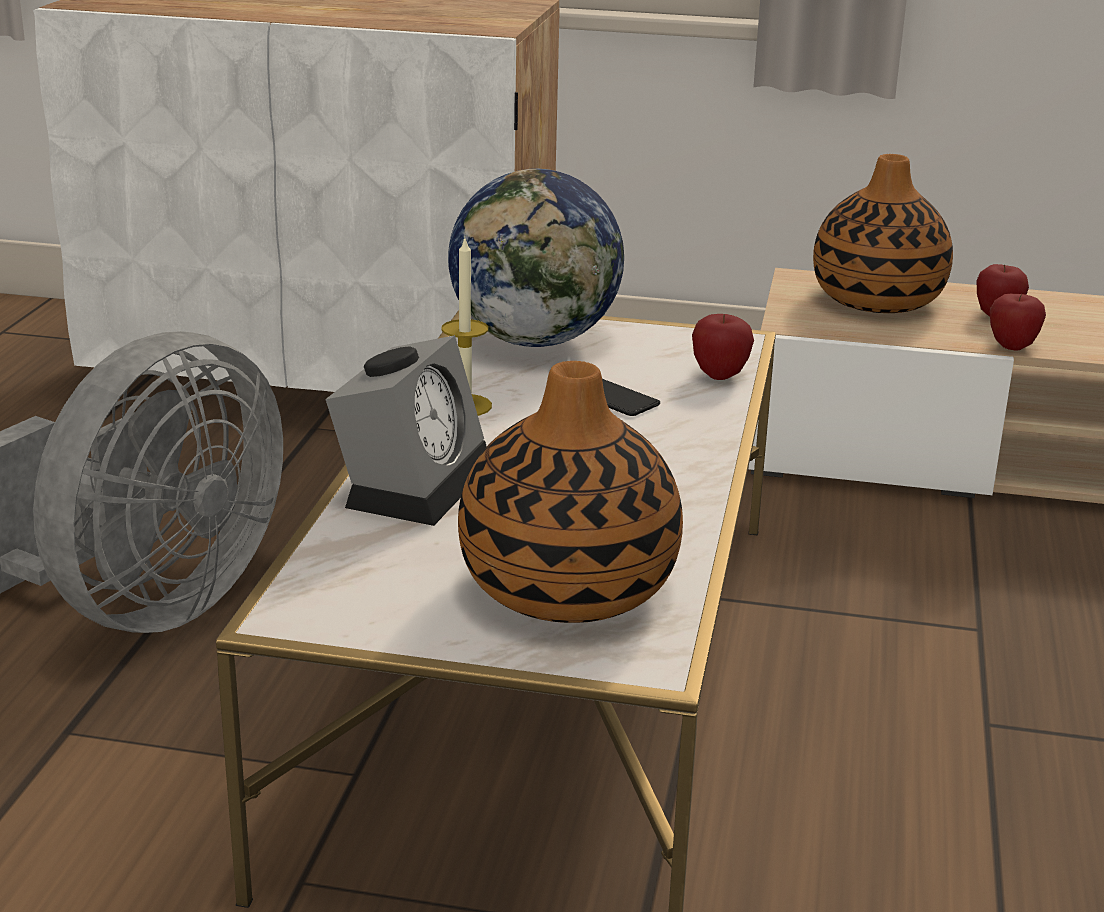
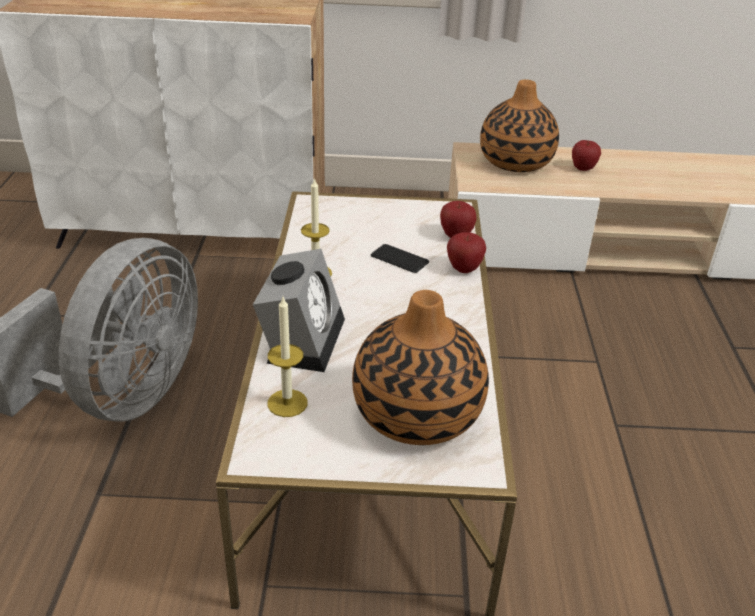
camera: 10 degrees left, 10 degrees up
(361, 557) = (287, 403): none -> candle
(536, 340) = (343, 217): globe -> none
(1012, 346) = (597, 191): apple -> apple (464, 269)

